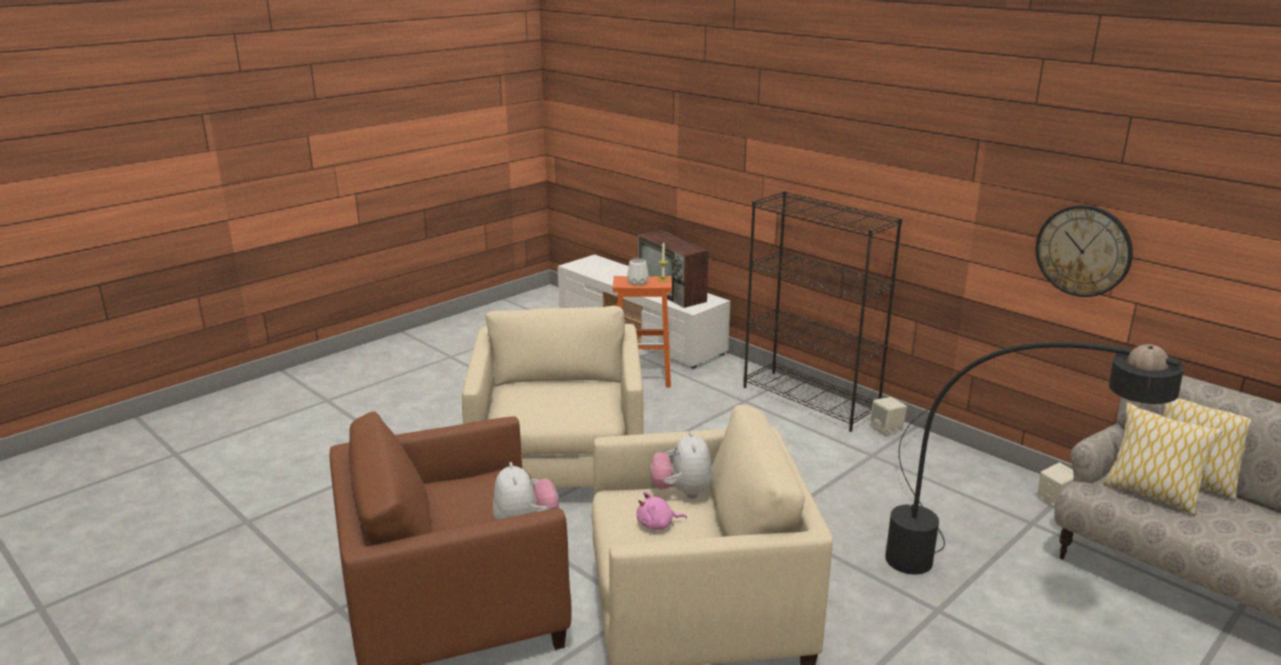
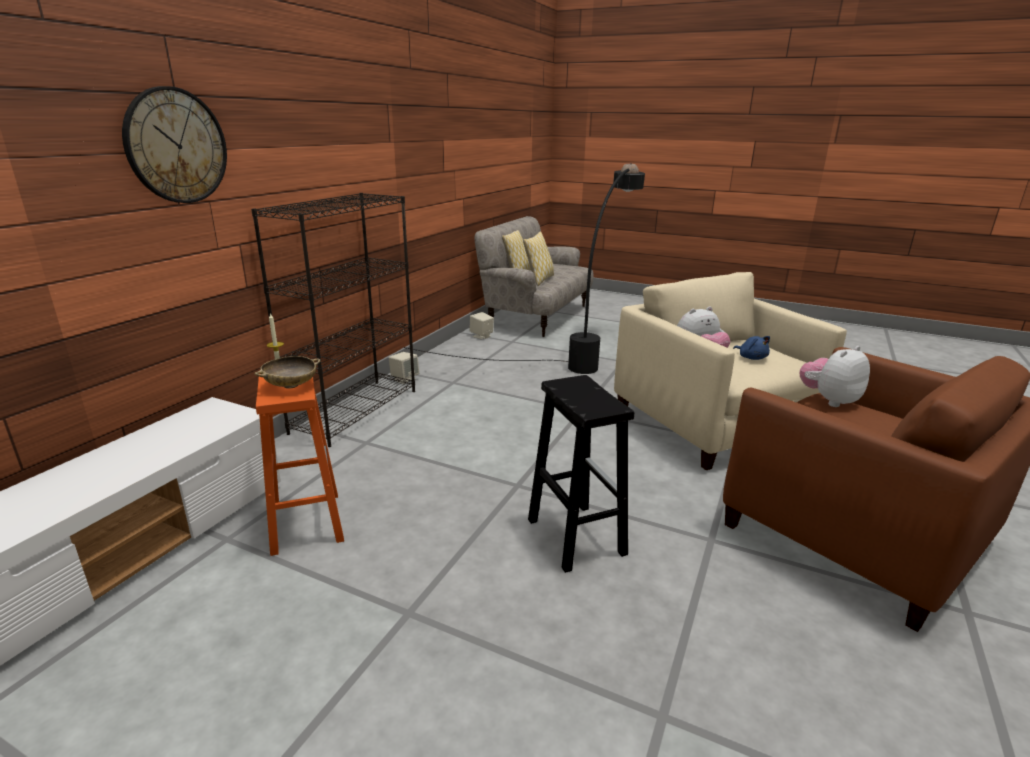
camera: 110 degrees left, 0 degrees up
(559, 464) = (574, 535): beige armchair -> black stool
(637, 282) = (291, 386): white vase -> beige bowl
(657, 525) = (751, 357): pink plush toy -> blue plush toy
(673, 293) = (167, 437): television -> none
(1083, 250) = (445, 174): wall clock -> wall clock (176, 146)

